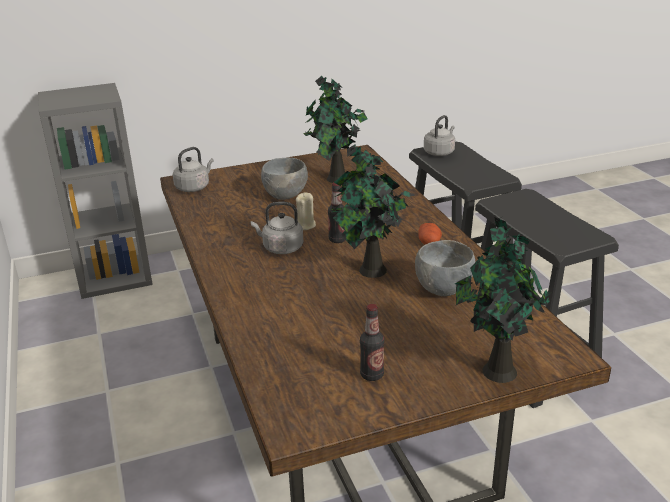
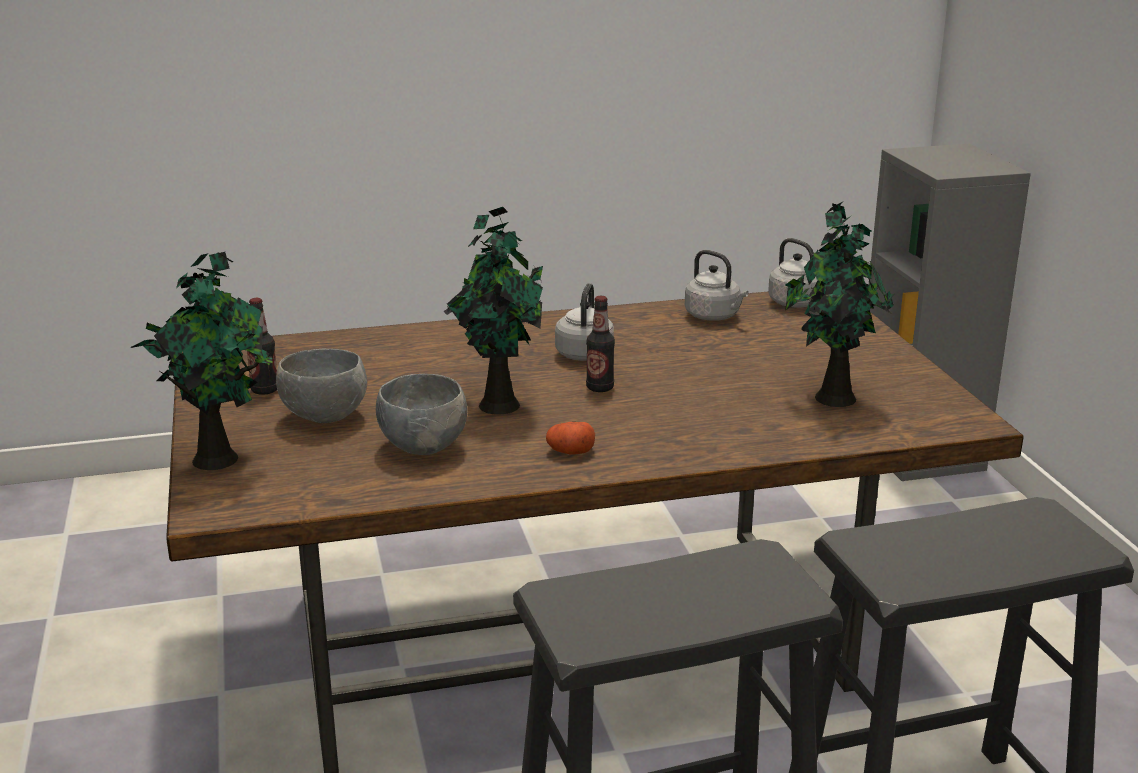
camera: 95 degrees right, 5 degrees down
(286, 196) = (762, 359): grey bowl -> grey bowl (325, 417)
(305, 225) = (652, 369): beige candle -> none
(439, 152) = (1039, 526): grey kettle -> grey kettle (714, 316)

